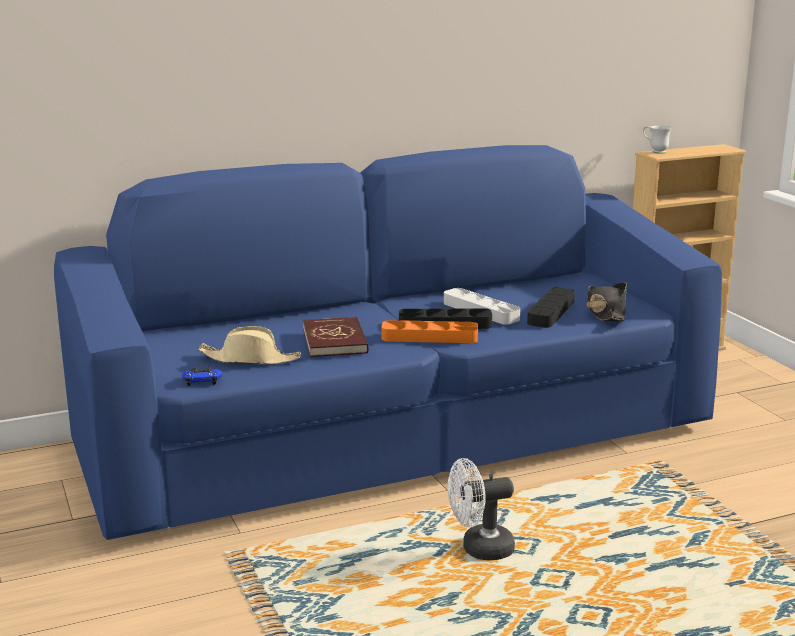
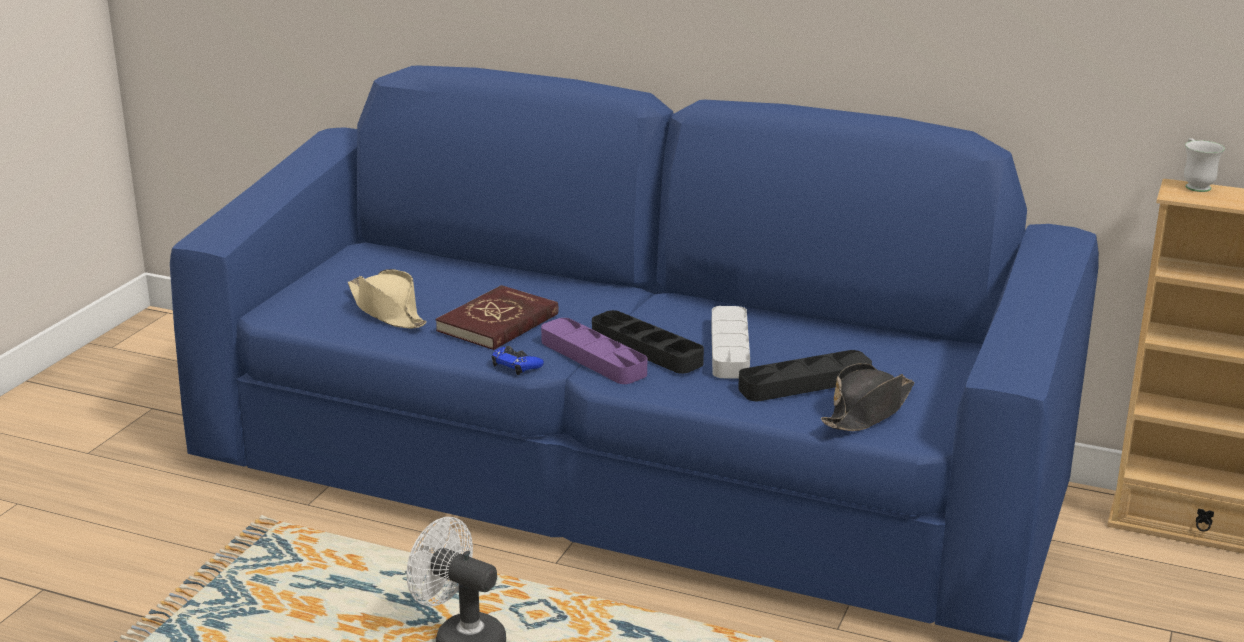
camera: 45 degrees right, 5 degrees up
(202, 380) = (298, 316): blue game controller -> blue game controller (516, 365)
(429, 337) = (593, 357): orange tray -> purple tray

